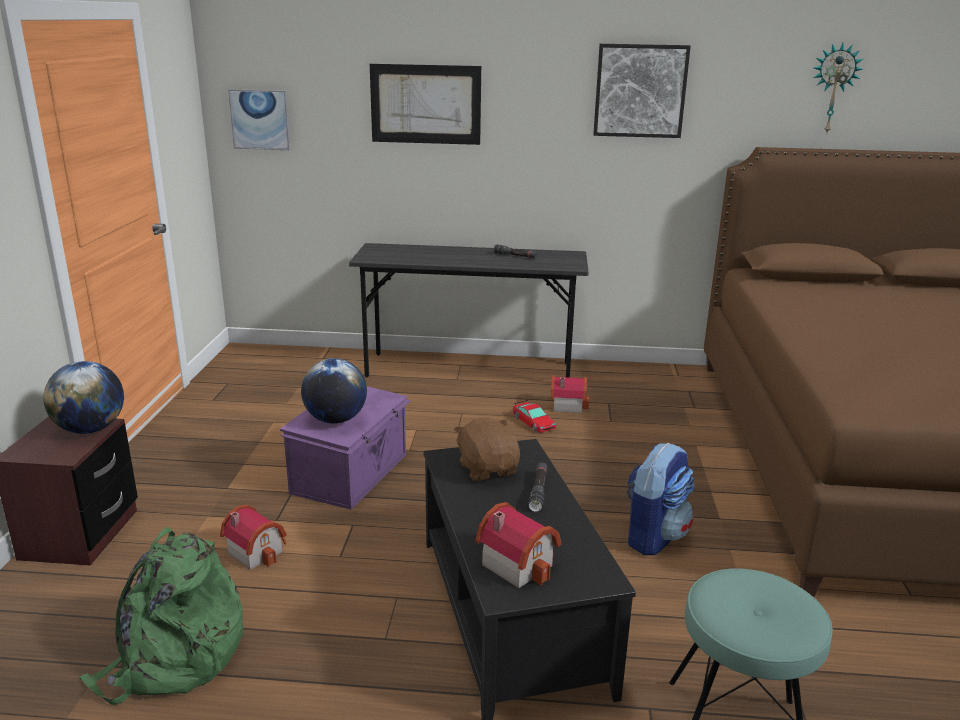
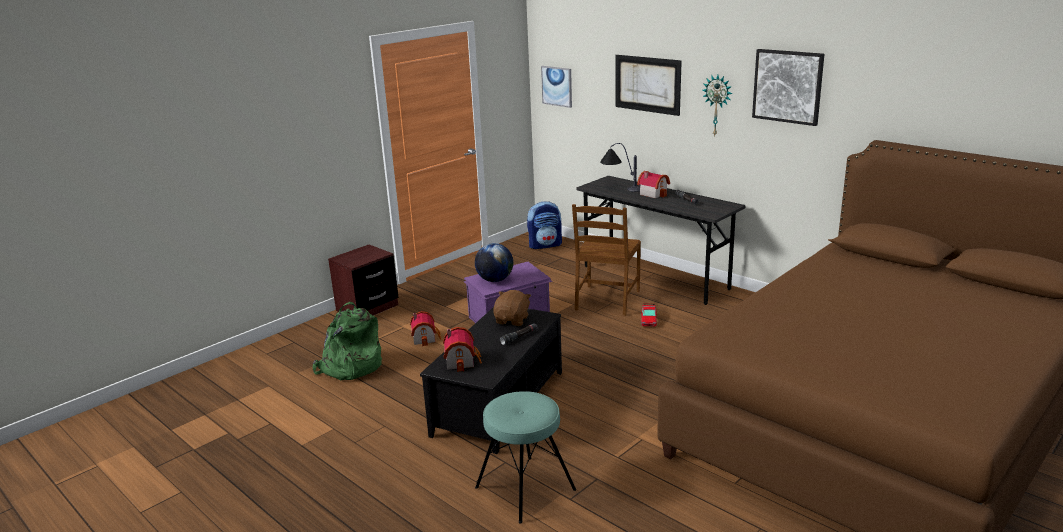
camera: 40 degrees right, 0 degrees up
(90, 429) = (375, 254): globe -> none
(409, 255) = (619, 188): none -> table lamp
(452, 413) = (607, 300): none -> brown chair
(566, 405) = (686, 315): toy house -> toy house (653, 193)
(654, 536) = (625, 399): backpack -> backpack (545, 245)
(833, 88) = (944, 97): wall clock -> wall clock (717, 105)

